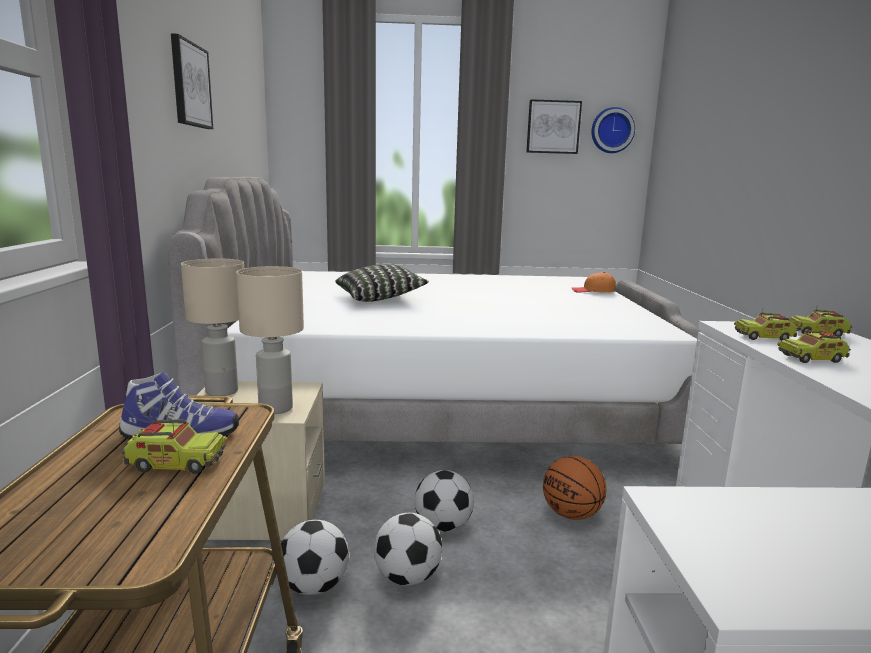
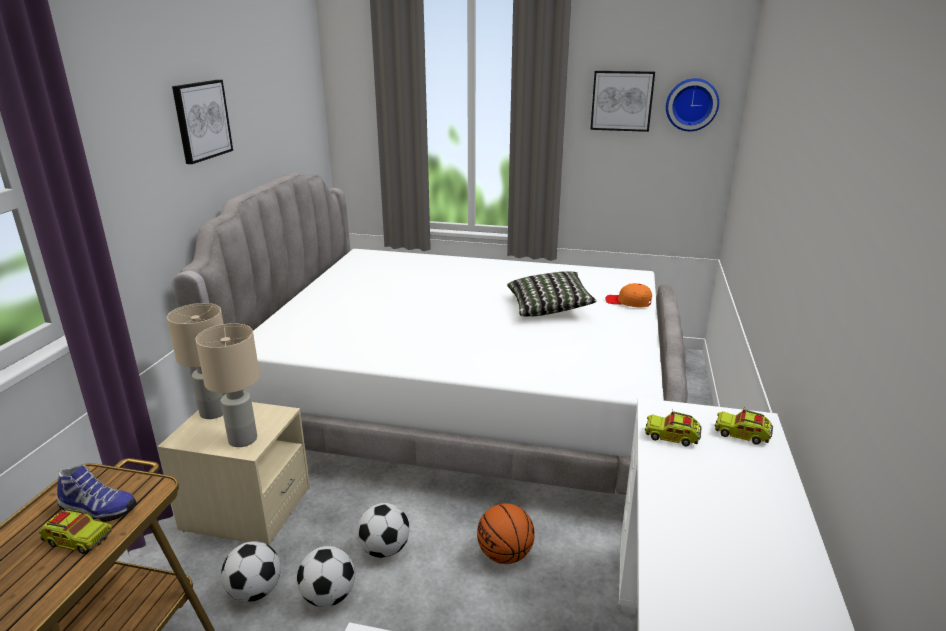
camera: 15 degrees right, 10 degrees up
(380, 298) = (396, 305): pillow -> pillow (549, 308)
(811, 358) = (677, 481): toy truck -> none

